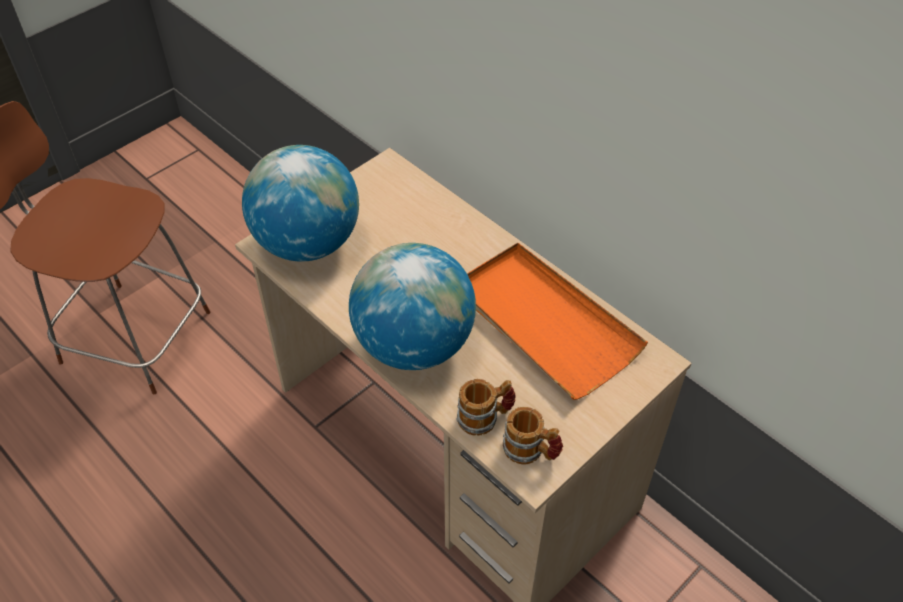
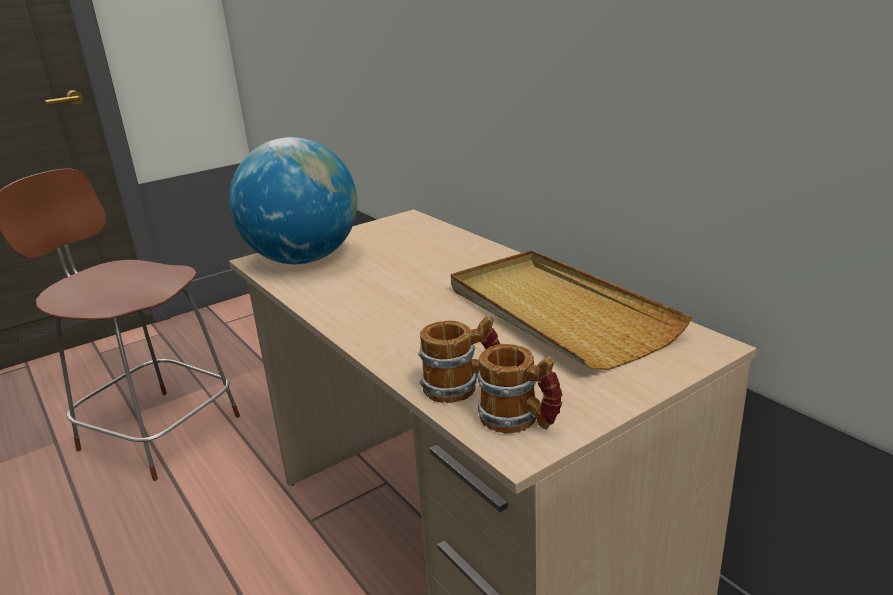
camera: 10 degrees right, 25 degrees down
(414, 345) = (389, 326): globe -> none
(544, 322) = (556, 313): orange tray -> beige tray

